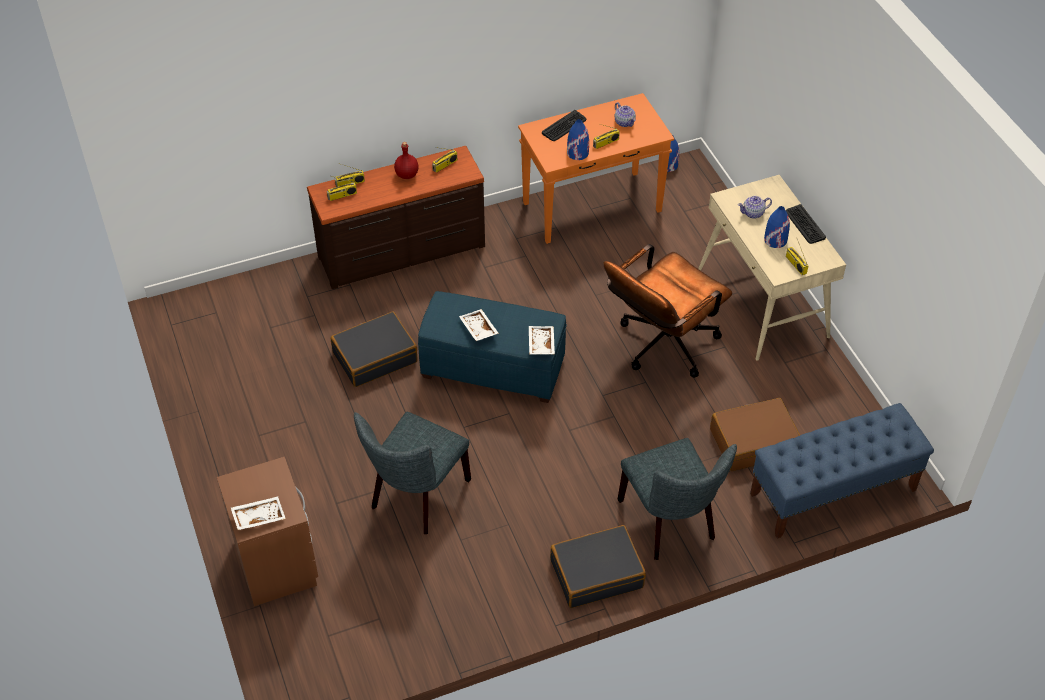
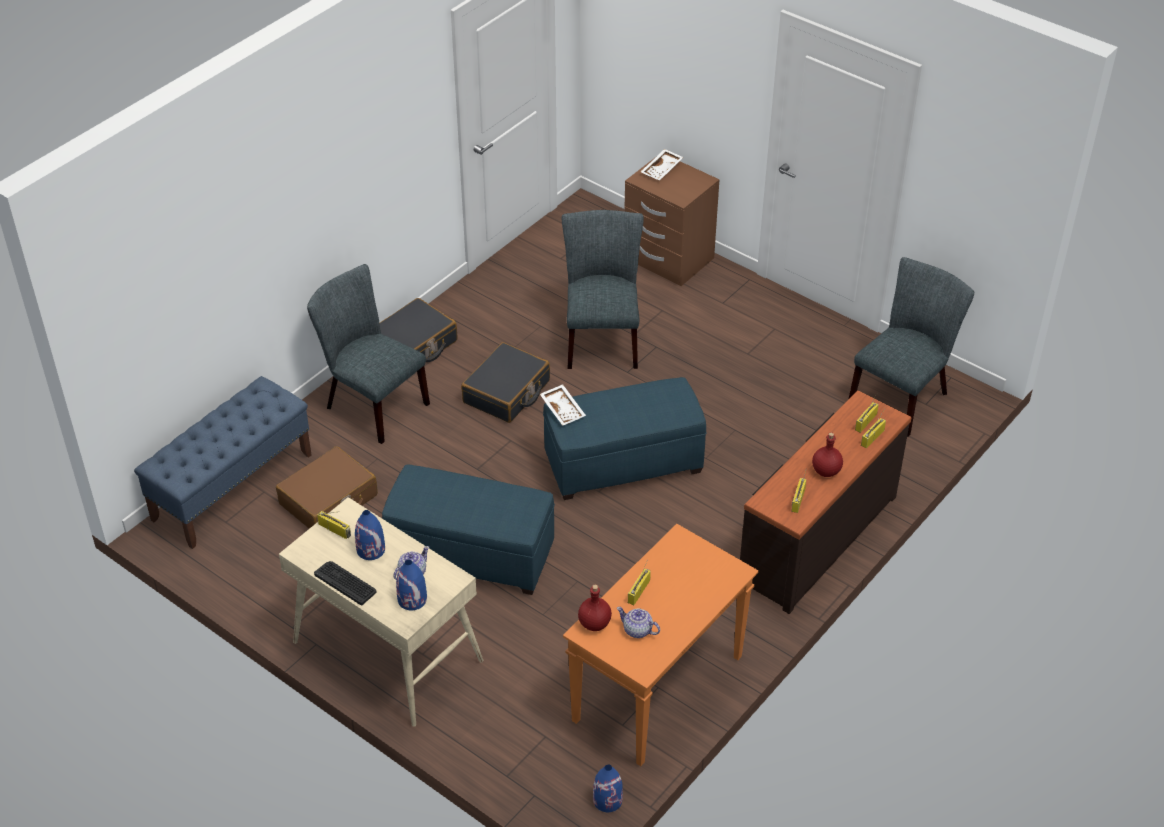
camera: 150 degrees right, 5 degrees down
(225, 327) = (902, 395): none -> grey chair
(375, 357) = (741, 427): black suitcase -> black suitcase (507, 392)
(478, 329) = (632, 398): white tray -> none
(564, 126) = (704, 592): keyboard -> none
(577, 153) = (661, 563): blue vase -> blue vase (412, 599)
(649, 136) = (595, 623): none -> red bottle
(661, 347) = (472, 554): brown office chair -> blue ottoman

